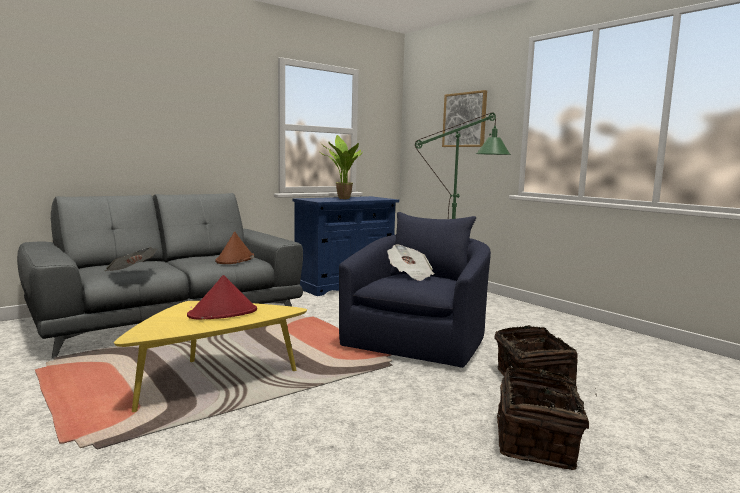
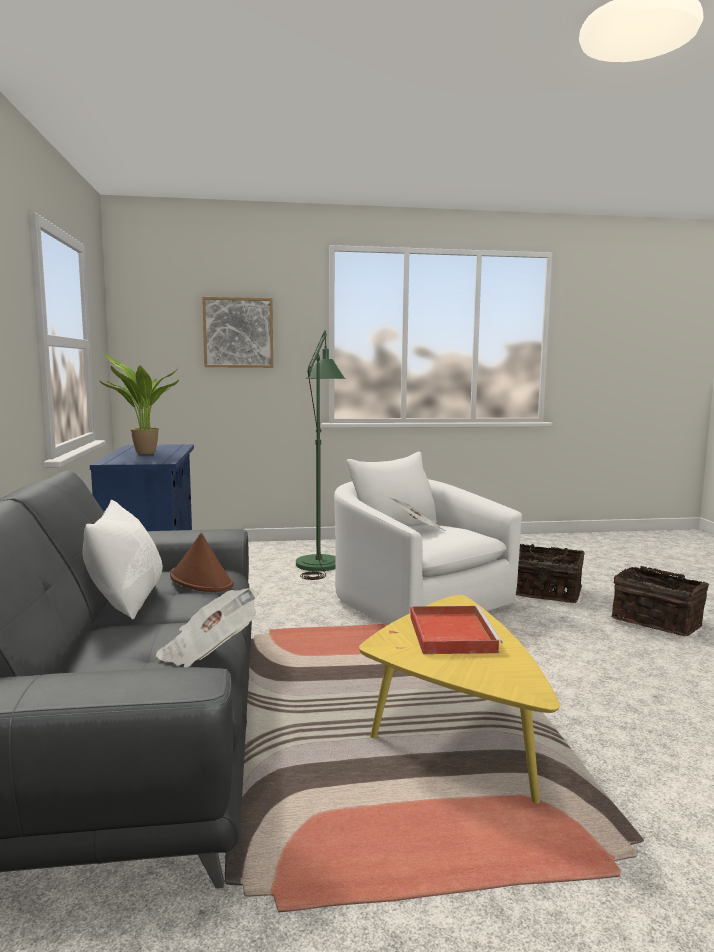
camera: 60 degrees left, 0 degrees up
(194, 257) = (126, 601): none -> white pillow
(223, 313) = (451, 633): red hat -> red tray
(419, 341) = (415, 602): blue armchair -> white armchair

